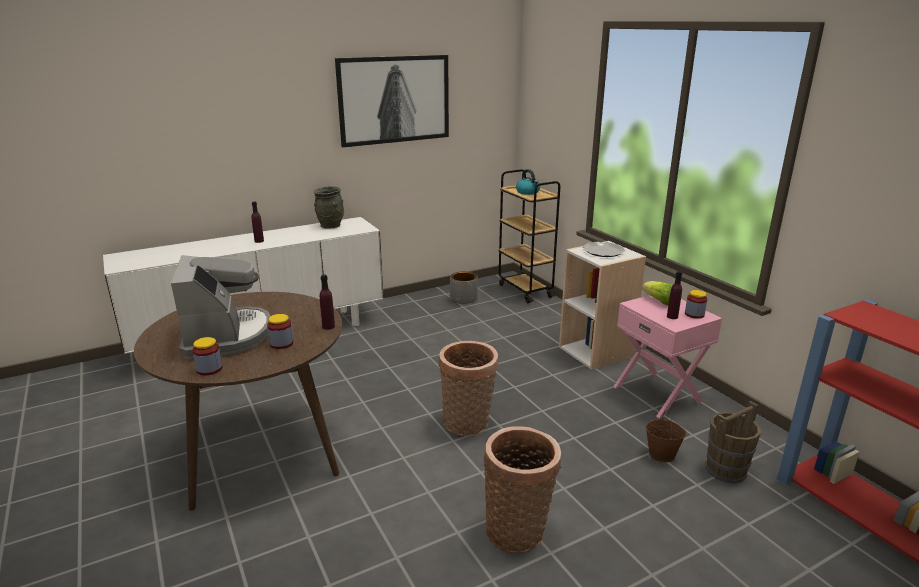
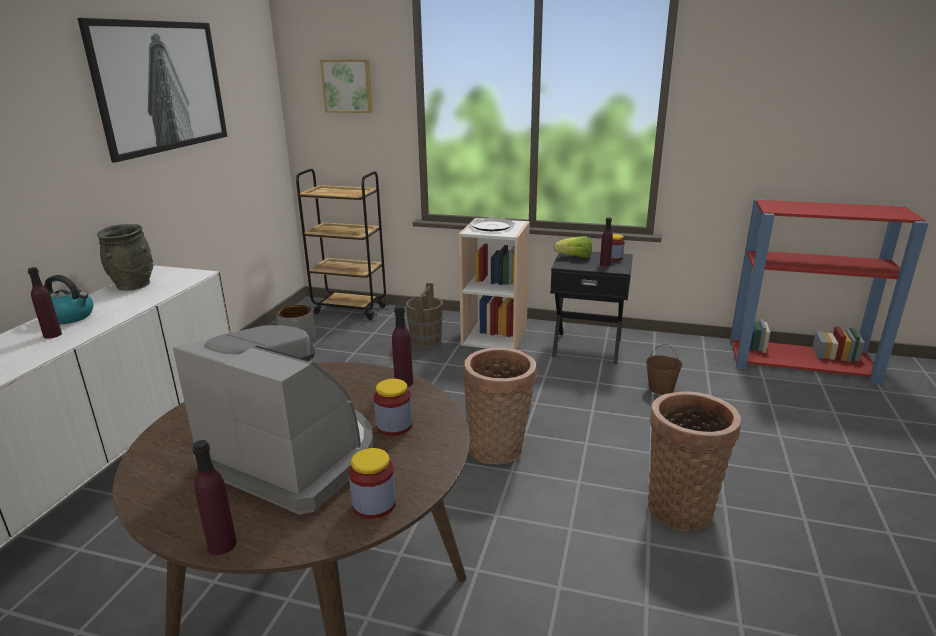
camera: 45 degrees left, 0 degrees up
(150, 353) = (222, 545): none -> purple bottle
(528, 192) = (336, 192): kettle -> kettle (70, 317)
(555, 107) = (348, 86): none -> picture
(658, 393) = (587, 347): pink nightstand -> black nightstand
(726, 470) = (706, 377): brown bucket -> brown bucket (426, 342)

